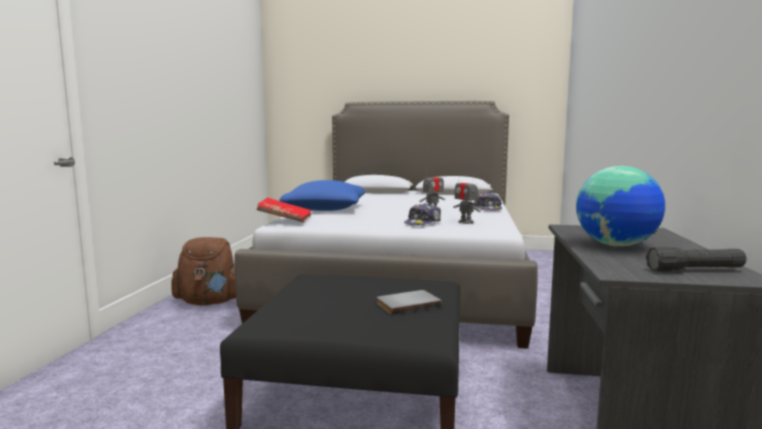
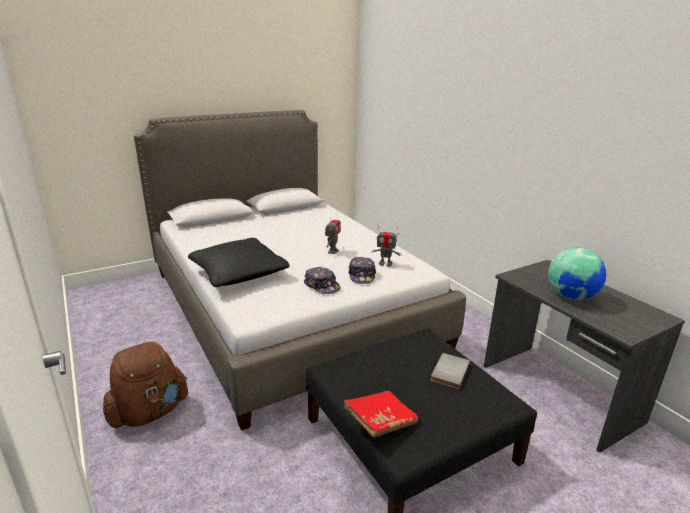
camera: 40 degrees left, 15 degrees up
(284, 219) = (244, 309): red book -> red book (380, 421)
(325, 209) = (238, 274): blue pillow -> black pillow
(487, 208) = (361, 233): cap -> cap (322, 286)
(695, 270) = (639, 316): black flashlight -> none

